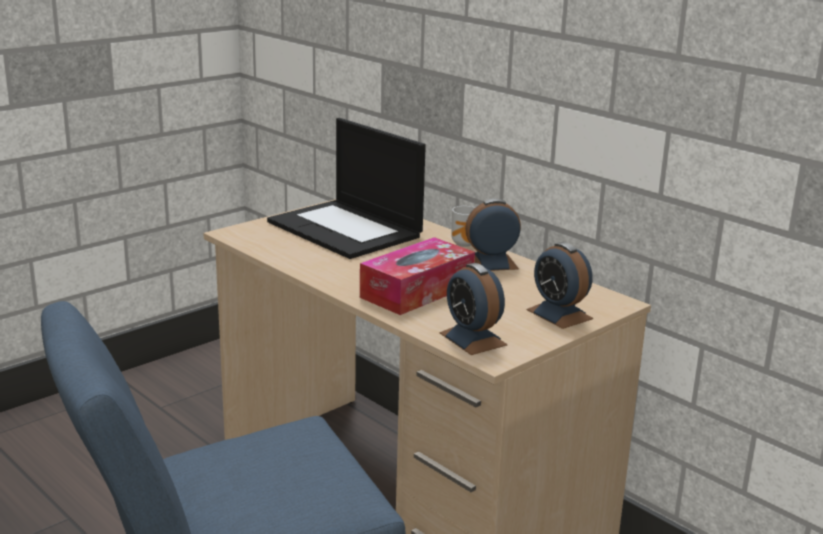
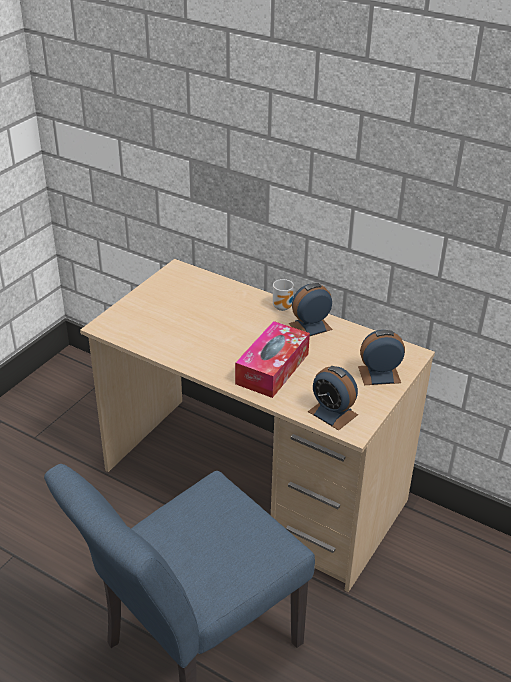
camera: 15 degrees left, 15 degrees up
(346, 229) = (188, 306): laptop -> none
(559, 314) = (379, 374): alarm clock -> alarm clock turned 135 degrees clockwise

